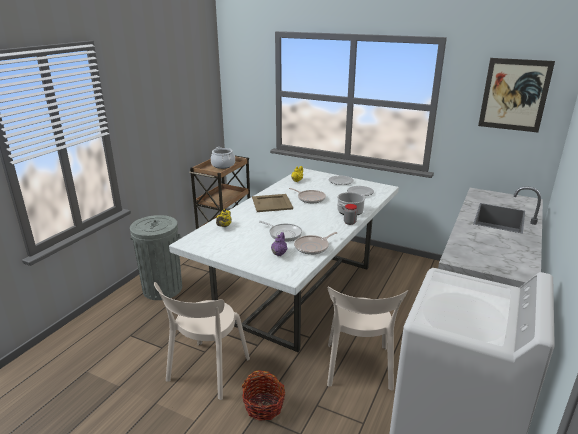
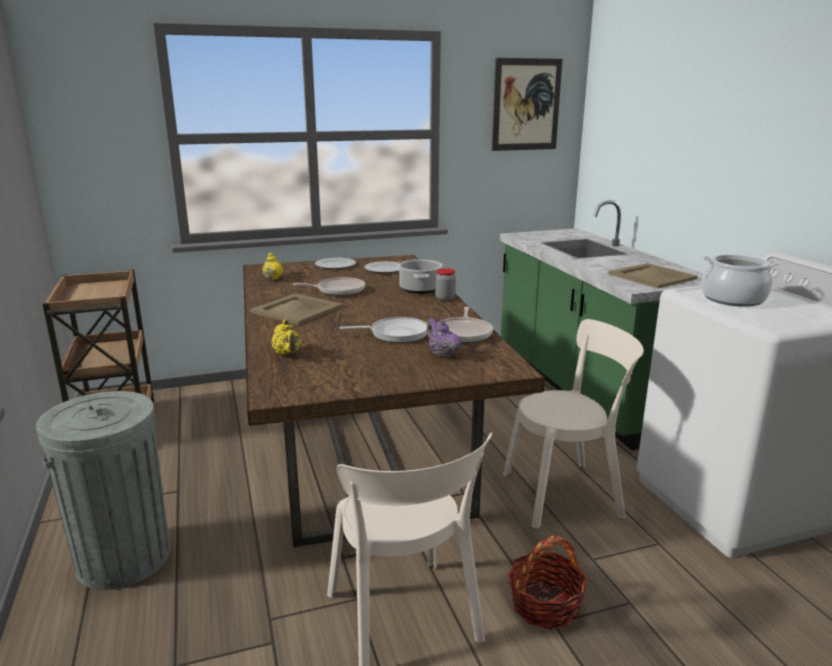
camera: 45 degrees left, 5 degrees down
(223, 165) = (95, 291): cooking pot -> cooking pot (733, 299)
(298, 290) = (361, 448): white dining table -> brown dining table
(358, 369) = (567, 494): beige chair -> beige chair turned 60 degrees counterclockwise
(490, 256) = (653, 276): none -> beige tray

